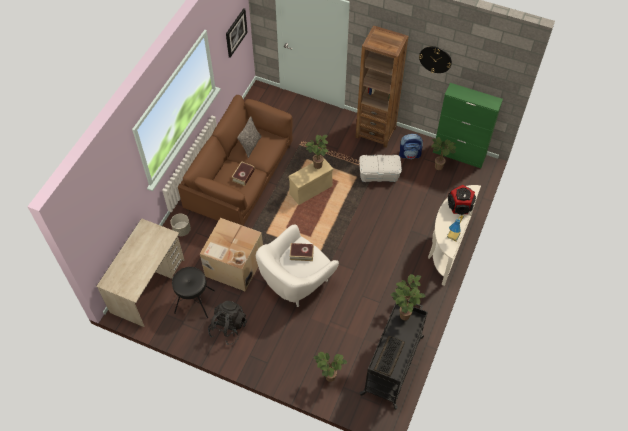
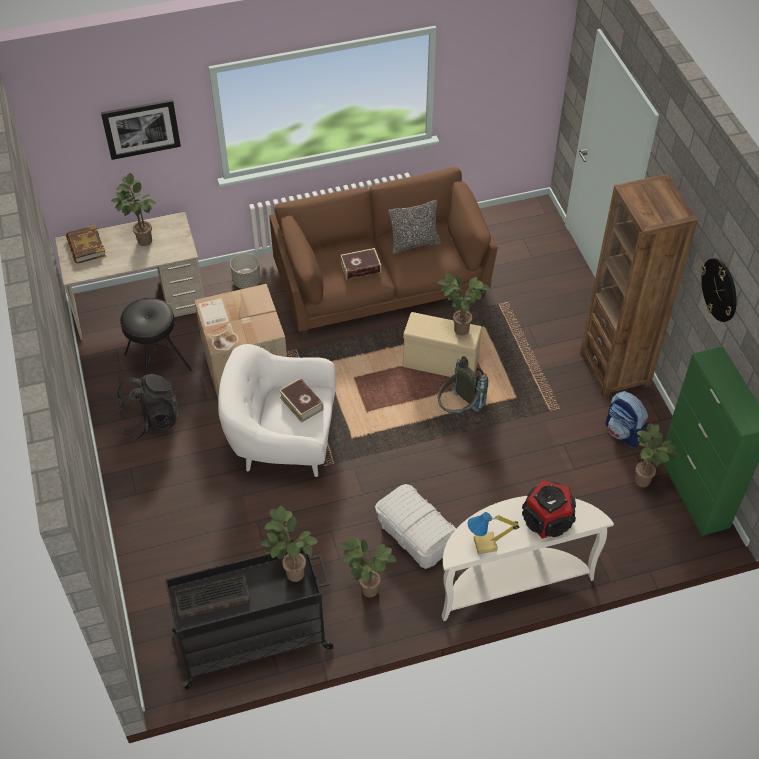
camera: 50 degrees right, 5 degrees down
(119, 276) = (86, 247): none -> book
(235, 32) = (516, 81): picture -> picture (141, 128)
(329, 378) = (169, 577): potted plant -> potted plant (142, 240)
(342, 201) = (459, 409): none -> grey backpack
(379, 174) = (549, 419): white storage box -> white storage box (415, 536)

